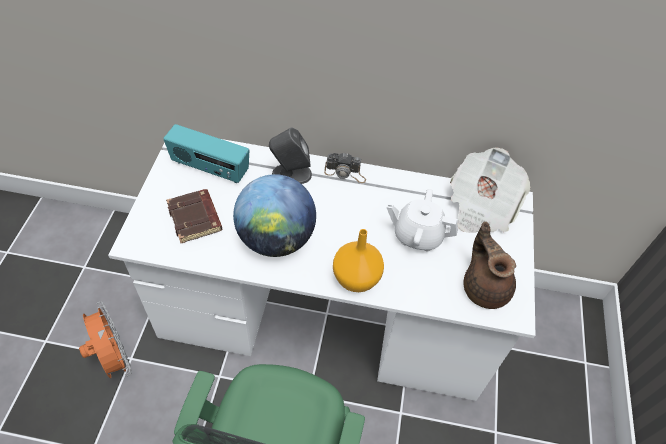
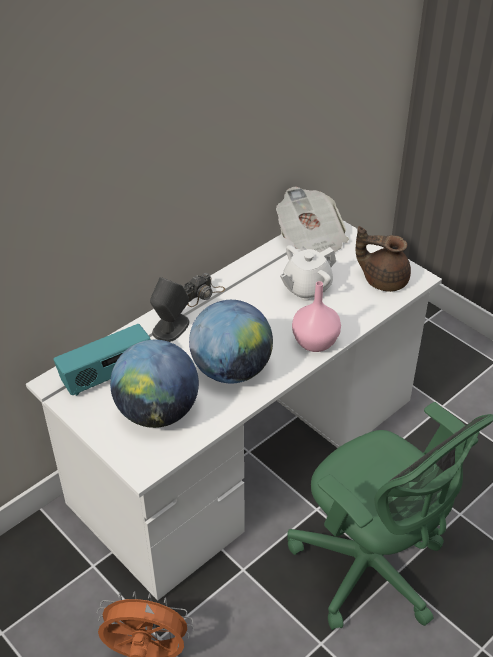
camera: 50 degrees left, 10 degrees down
(196, 218) = (157, 412): brown book -> globe
(356, 279) = (316, 343): orange vase -> pink vase

